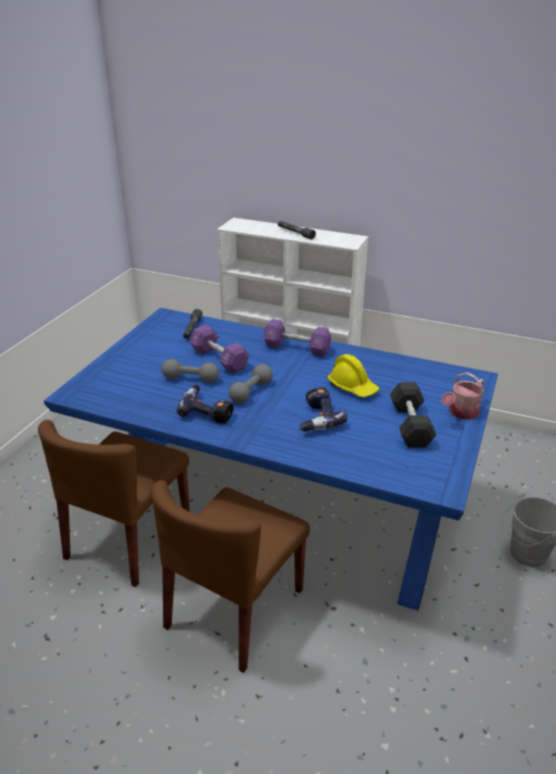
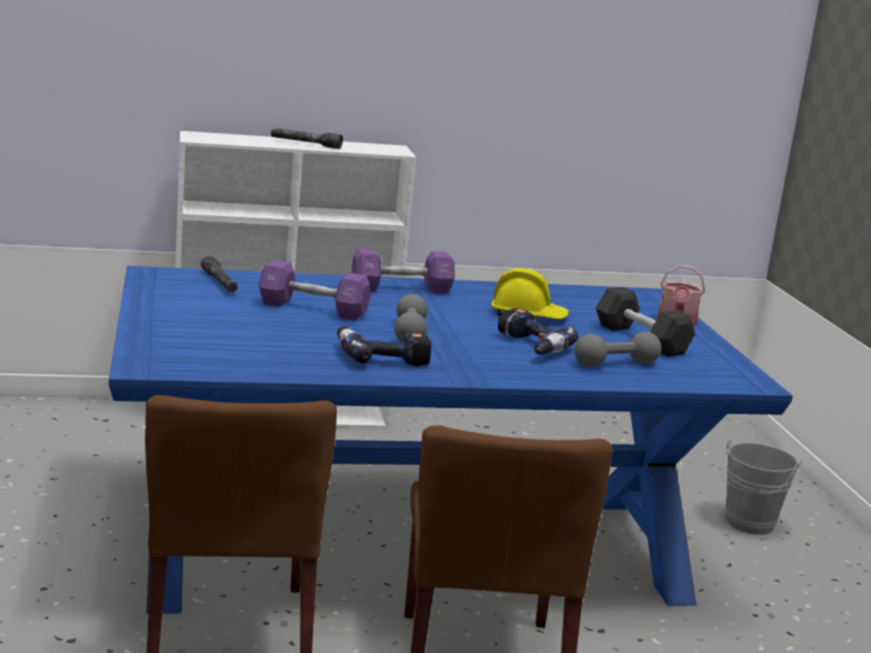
camera: 35 degrees left, 15 degrees down
(190, 379) = (305, 331): grey dumbbell -> grey dumbbell (615, 364)

